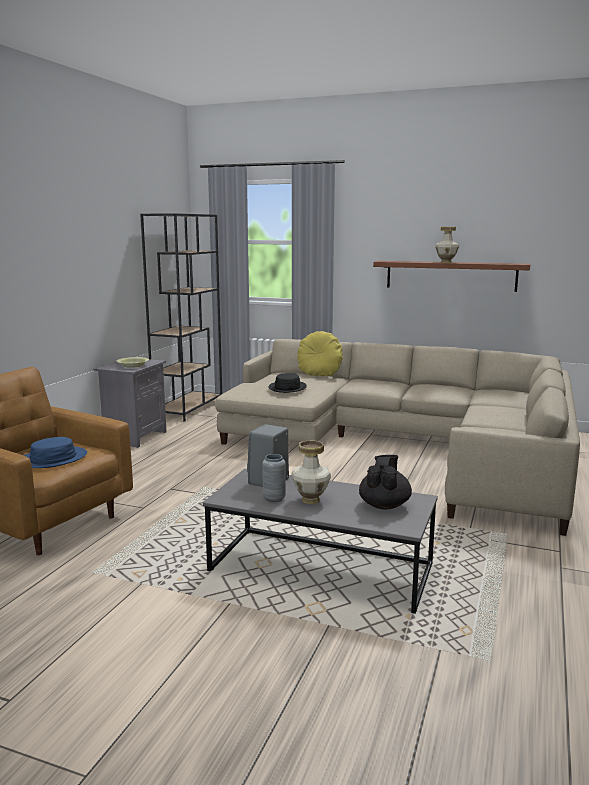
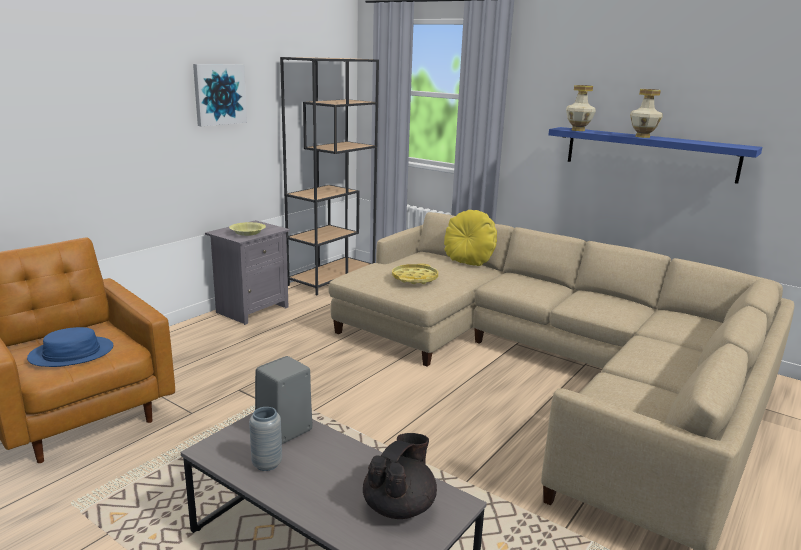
camera: 15 degrees right, 5 degrees up
(99, 246) = (219, 94): none -> picture
(287, 387) = (415, 278): black hat -> yellow tray
(311, 500) = (311, 475): vase -> vase (578, 130)
(450, 275) = (649, 154): brown shelf -> blue shelf

